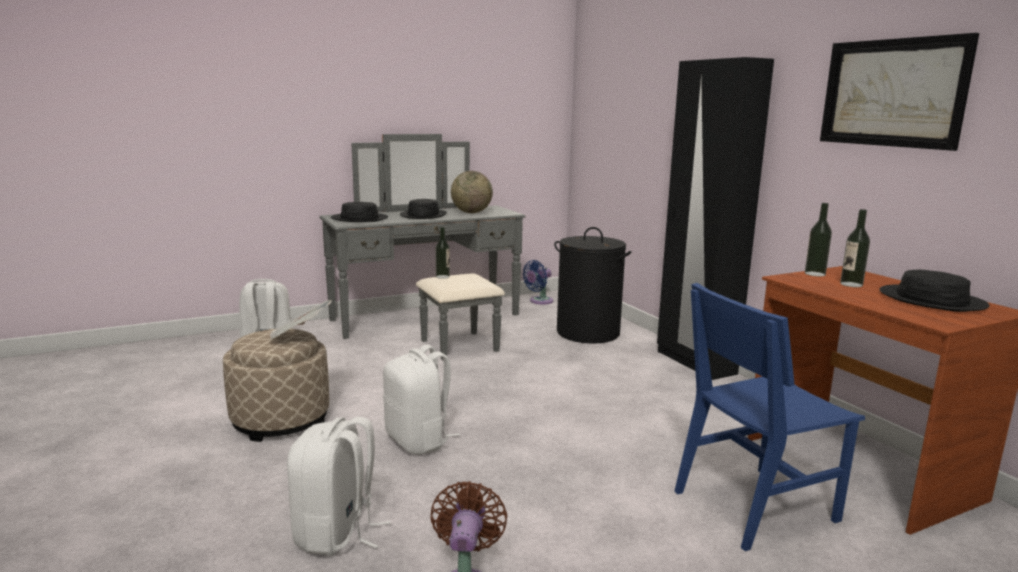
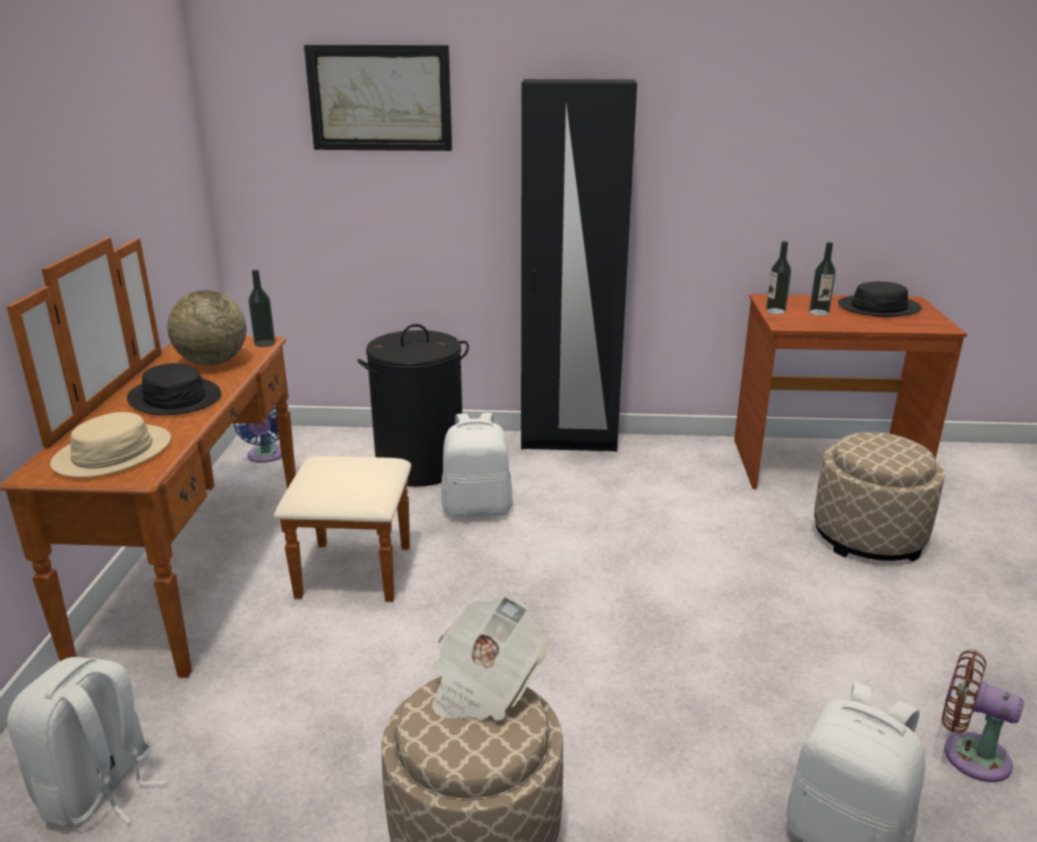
camera: 60 degrees left, 10 degrees up
(359, 219) = (113, 453): black hat -> beige hat
(419, 441) = (638, 698): white backpack -> white backpack (477, 508)
(433, 323) = (235, 566): grey dresser -> brown dresser
(442, 276) = (311, 483): bottle -> bottle (264, 343)
(754, 505) = (868, 536): blue chair -> beige ottoman
(892, 93) = (783, 120): picture -> picture (380, 98)

